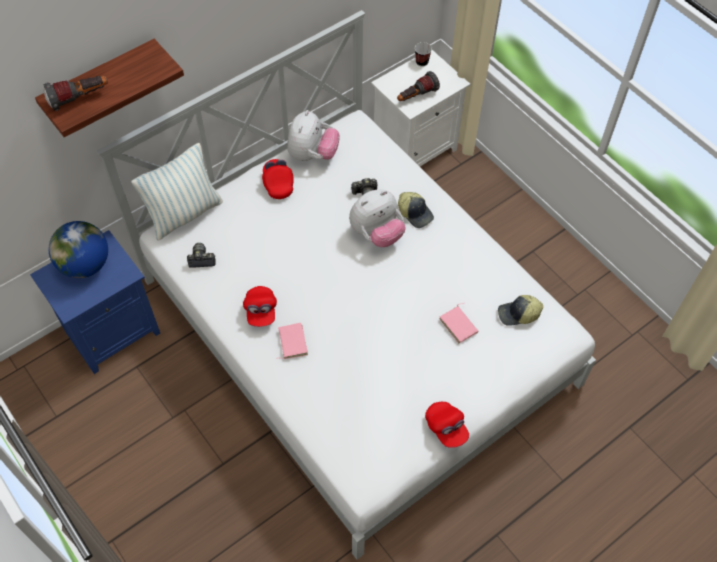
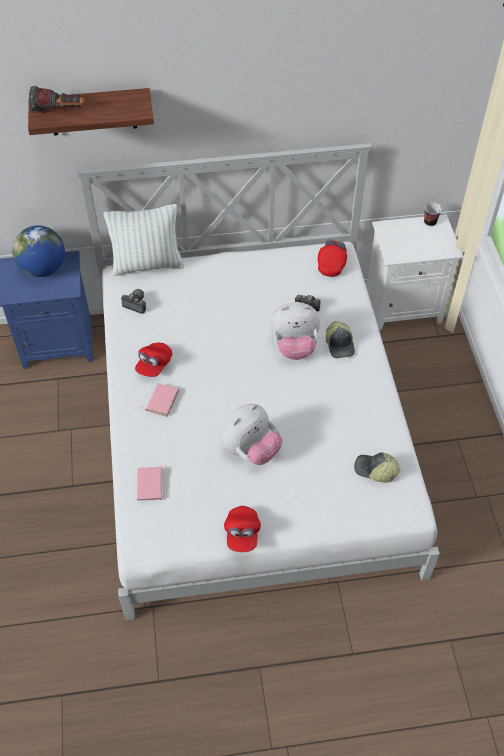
camera: 30 degrees right, 5 degrees down
(278, 184) = (238, 272): red cap -> red cap (332, 264)
(312, 154) = (283, 261): plush toy -> plush toy (250, 450)
(416, 96) = (405, 248): flashlight -> none
(459, 325) = (314, 454): pink book -> pink book (151, 485)

